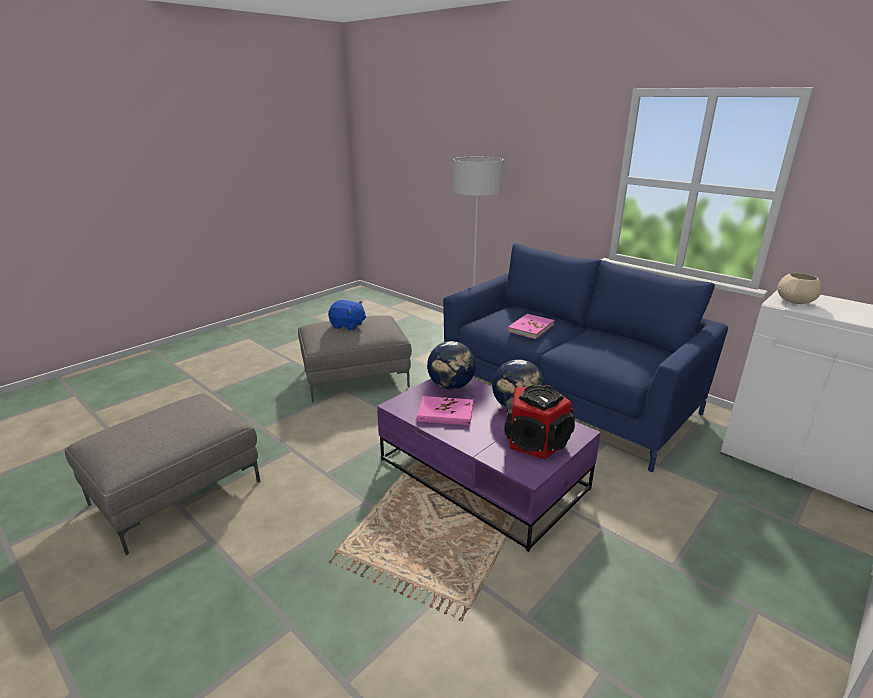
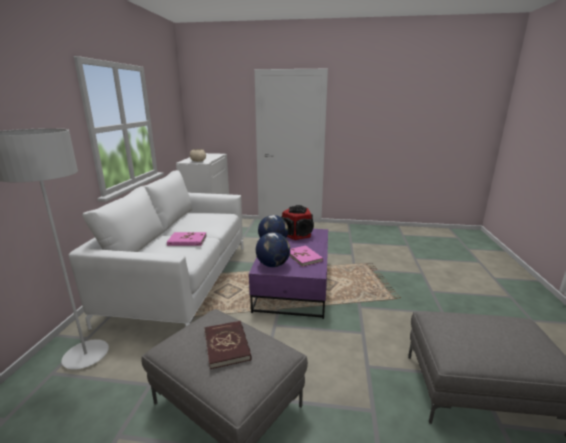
camera: 125 degrees left, 5 degrees down
(347, 325) = (227, 345): blue plush toy -> red book
(566, 396) = (181, 280): blue sofa -> white sofa

